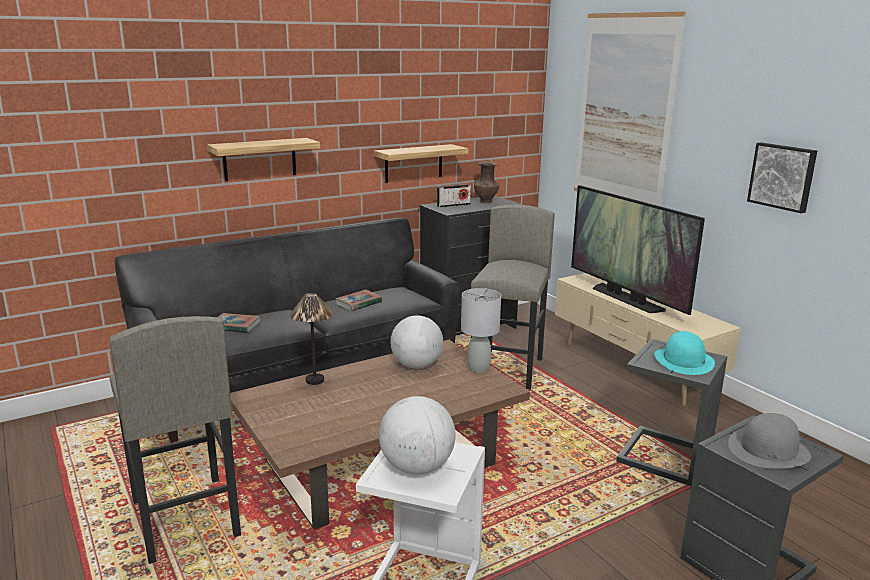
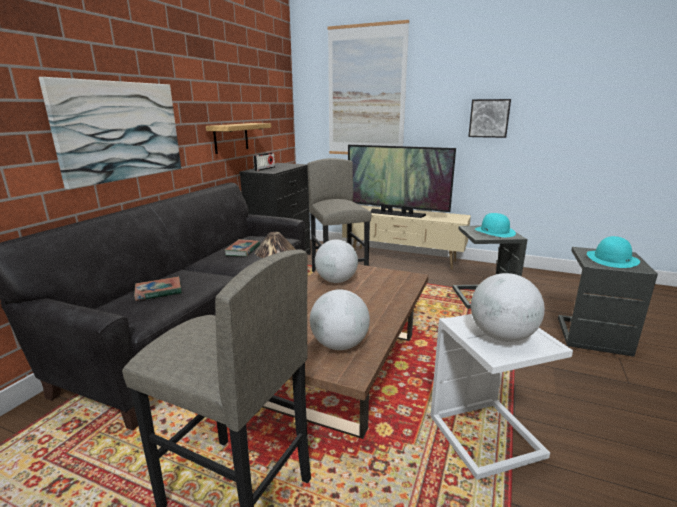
camera: 35 degrees left, 0 degrees up
(259, 159) = (120, 131): shelf -> picture
(319, 426) = (339, 345): none -> globe
(479, 369) = (378, 271): grey table lamp -> none
(485, 201) = (280, 165): brown vase -> none
(768, 450) = (612, 259): grey hat -> turquoise hat

